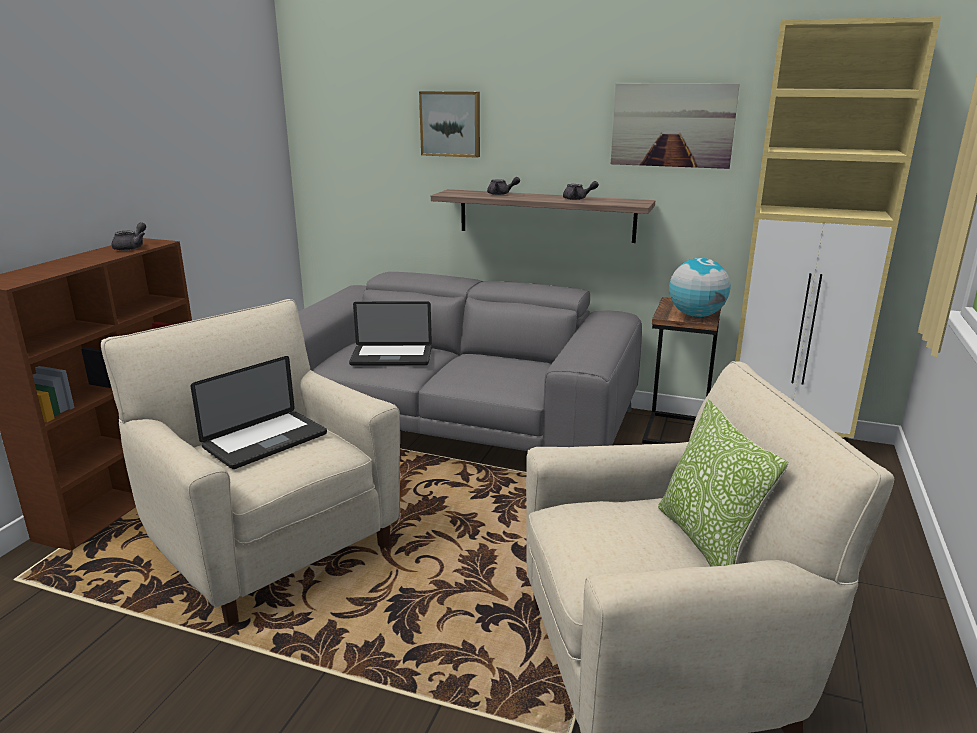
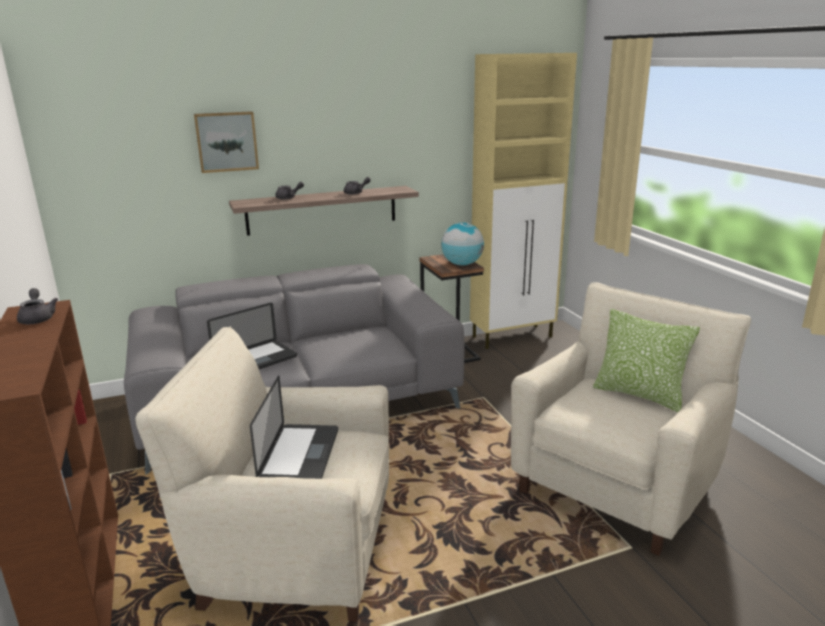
camera: 40 degrees left, 0 degrees up
(672, 125) = (412, 128): picture -> none

